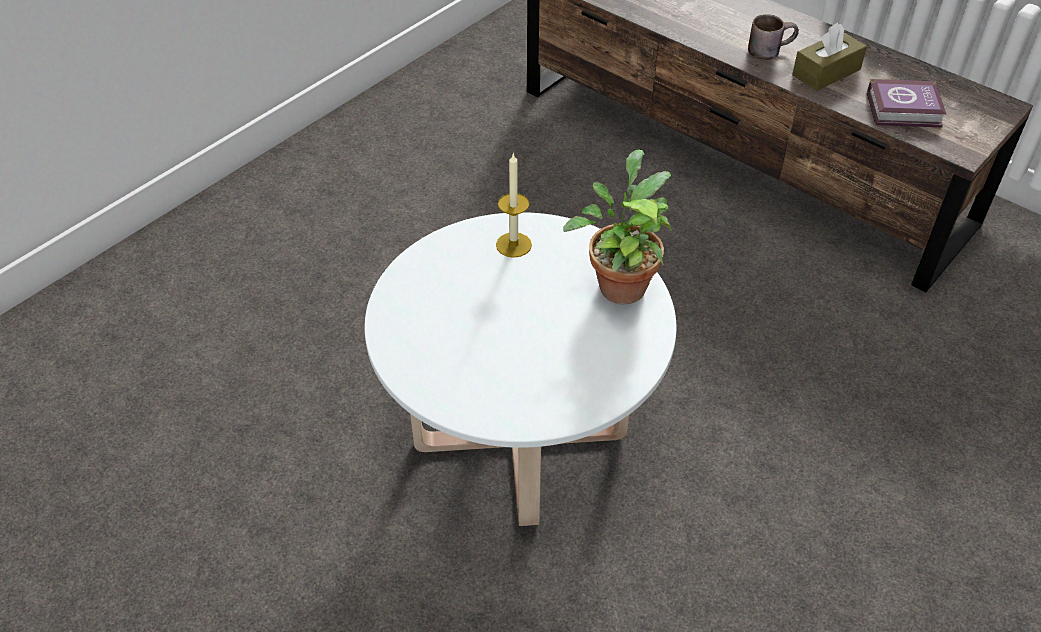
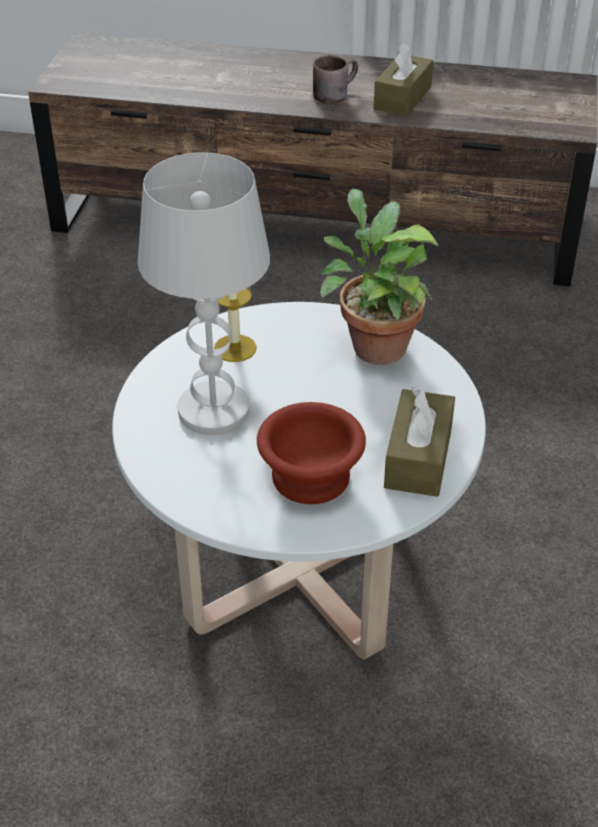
camera: 30 degrees left, 5 degrees down
(461, 288) = (214, 410): none -> white table lamp
(485, 369) = (307, 478): none -> brown bowl
(579, 389) = (418, 457): none -> brown tissue box
(905, 110) = (498, 110): book -> none

